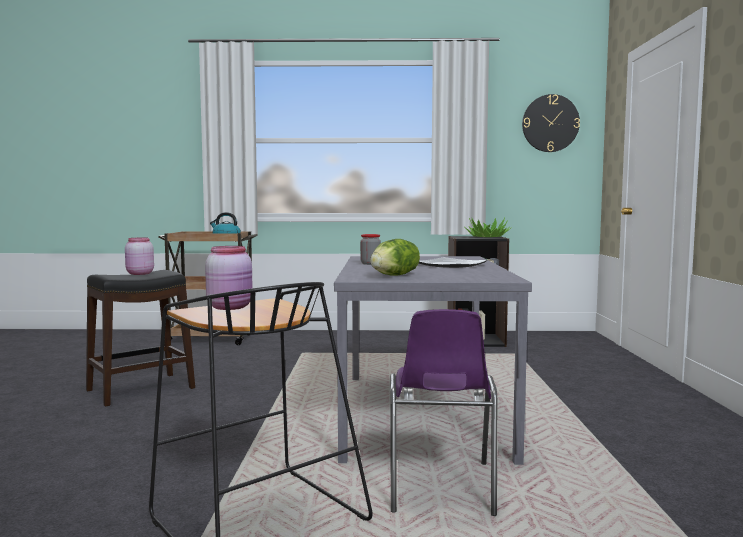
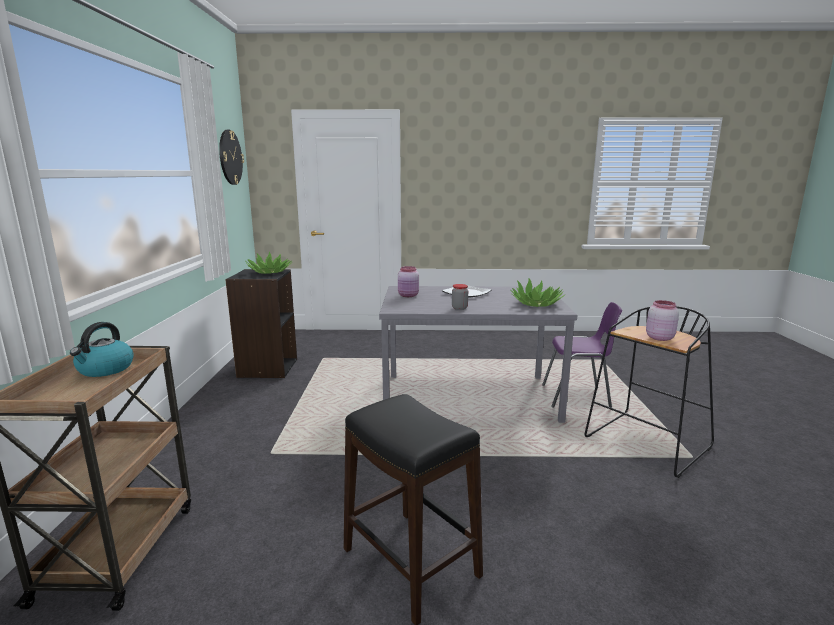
camera: 90 degrees left, 10 degrees up
(139, 274) = (411, 418): pink jar -> pink jar (408, 295)
(395, 275) = (536, 304): lettuce -> potted plant

